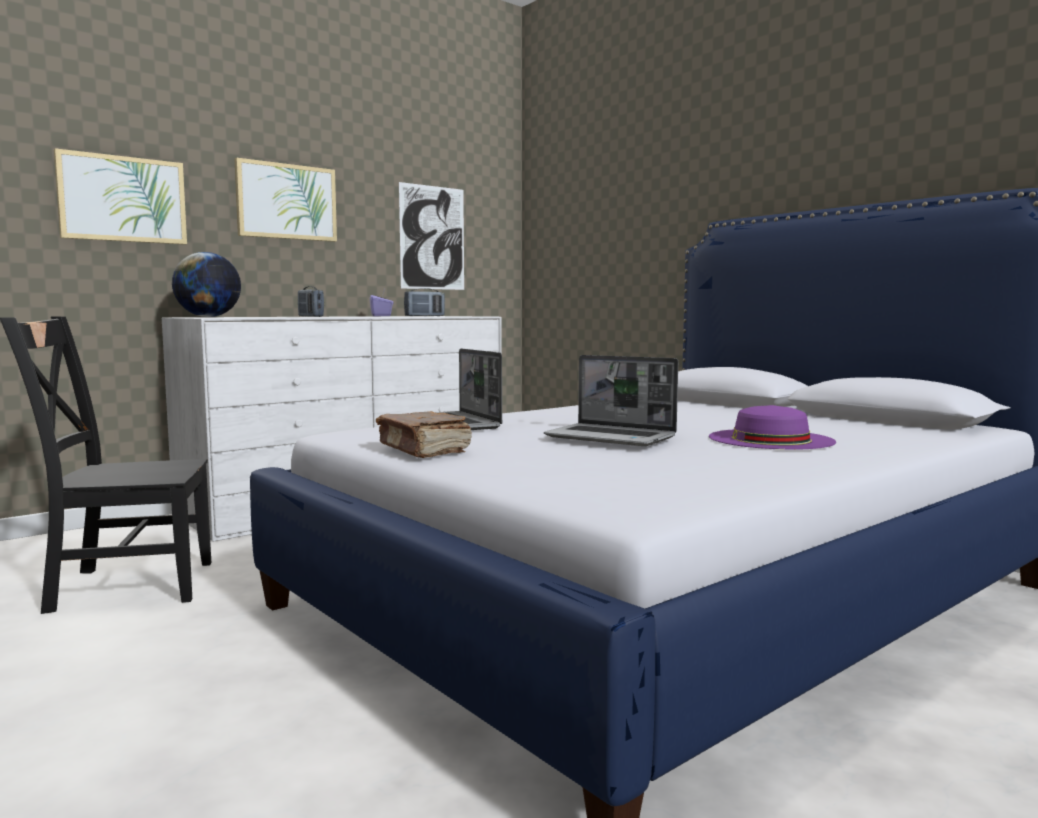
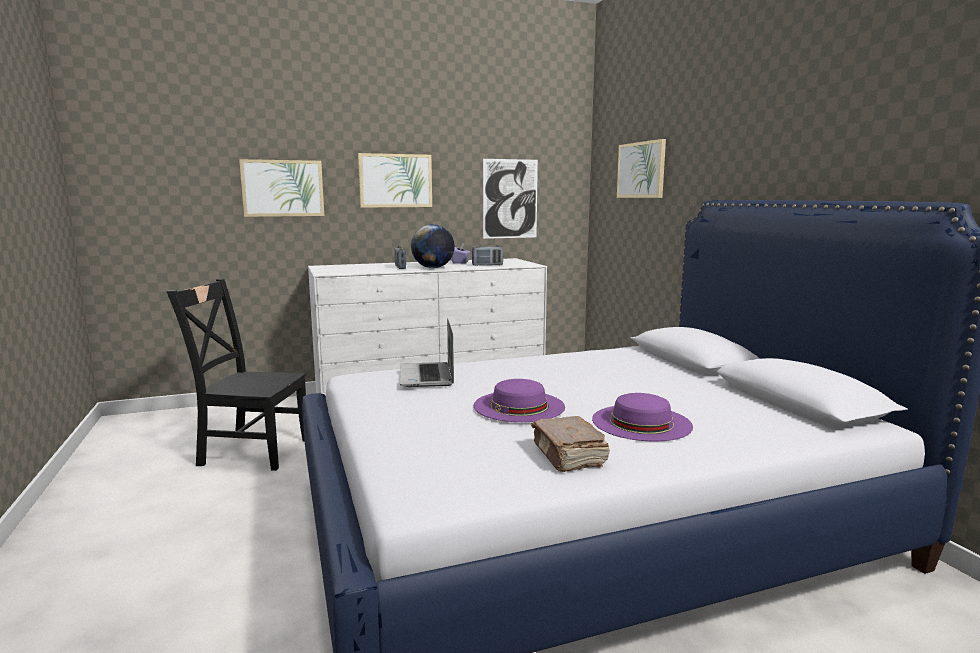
camera: 20 degrees right, 5 degrees up
(208, 317) = (331, 268): globe -> globe (433, 268)
(423, 450) = (374, 406): brown book -> brown book (568, 456)
(604, 200) = (641, 170): none -> picture
(612, 437) = (519, 406): laptop -> purple hat

